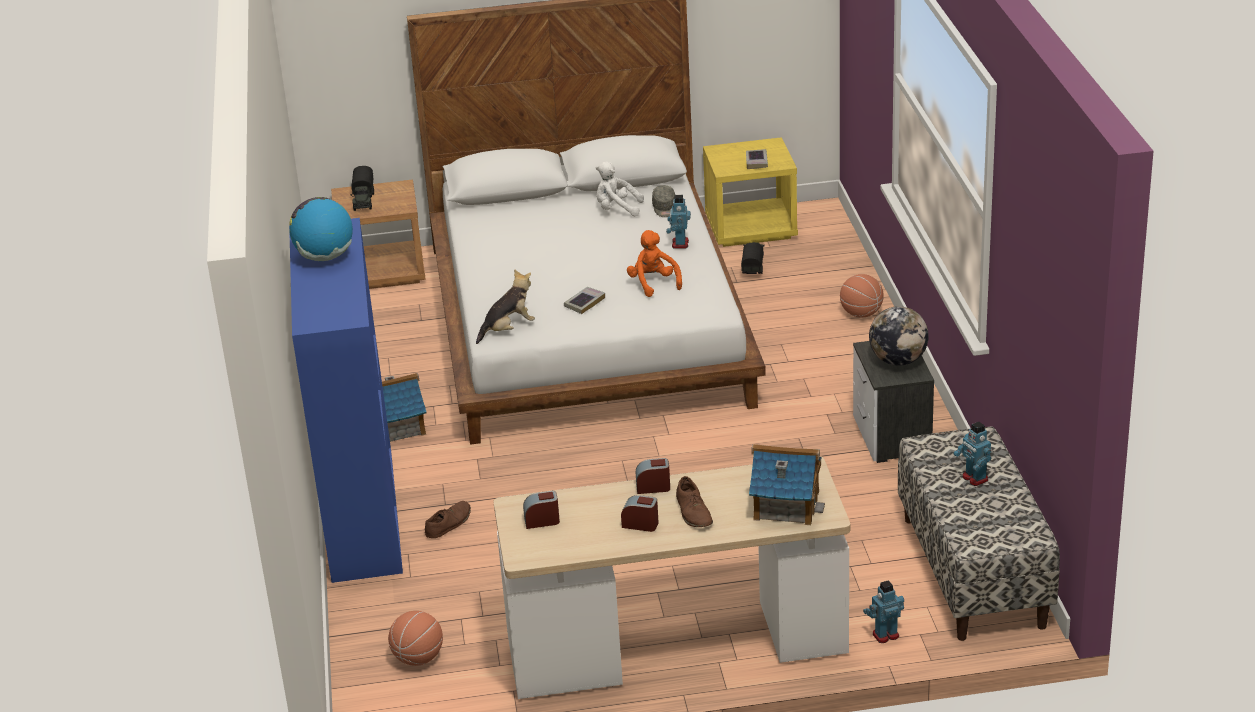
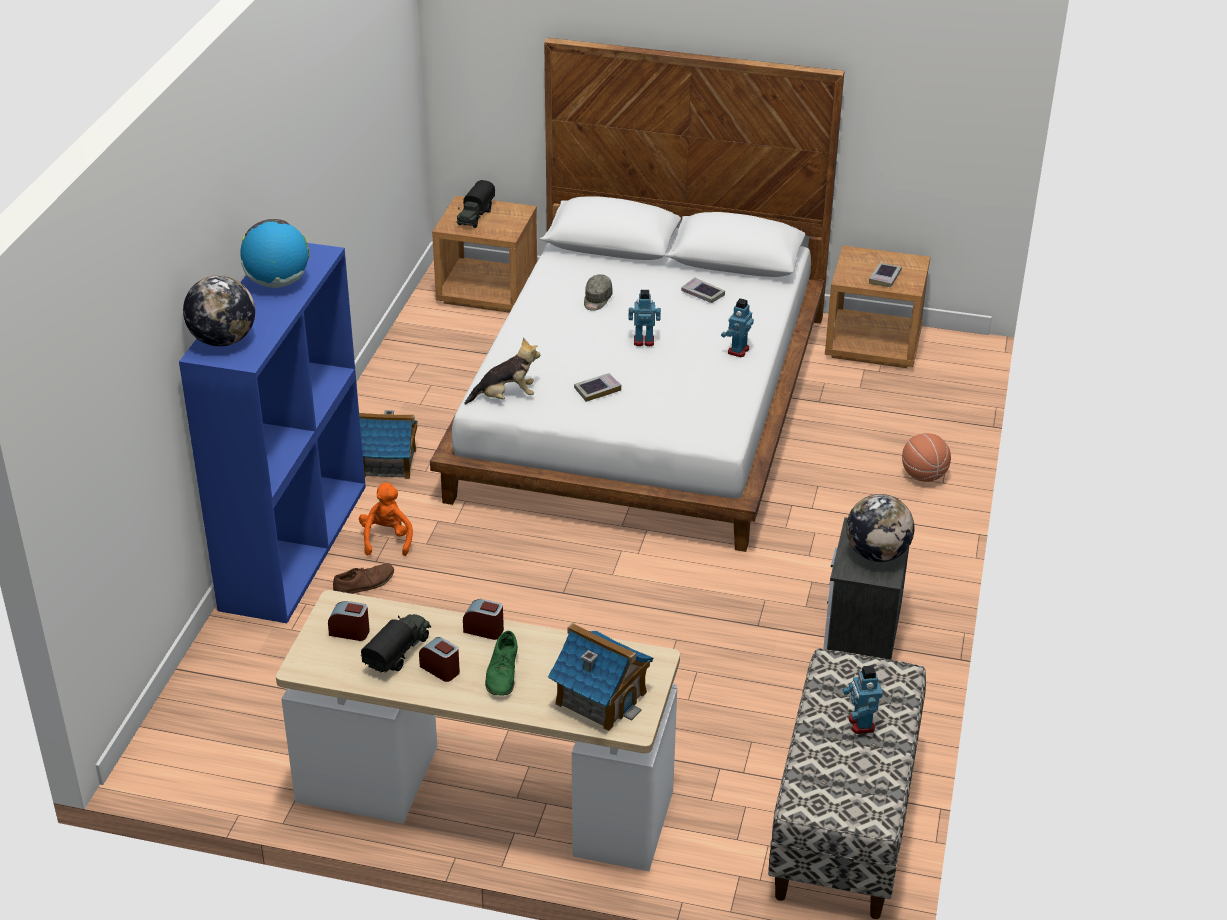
camera: 20 degrees right, 5 degrees up
(317, 310) = (223, 340): none -> globe
(418, 658) = (237, 722): basketball -> none
(617, 209) = (702, 294): white plush toy -> book
(653, 283) = (680, 388): orange plush toy -> orange plush toy (387, 539)
(664, 208) = (750, 306): grey cap -> grey cap (597, 300)
(693, 512) = (503, 673): brown shoe -> green shoe
(751, 228) = (873, 345): yellow nightstand -> brown nightstand
(753, 266) = (847, 388): toy truck -> toy truck (399, 653)
(885, 635) = (702, 863): toy robot -> toy robot (643, 341)

